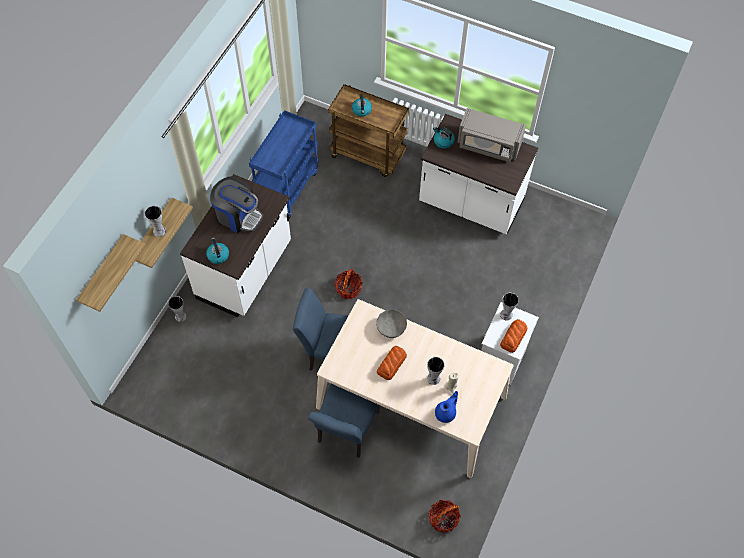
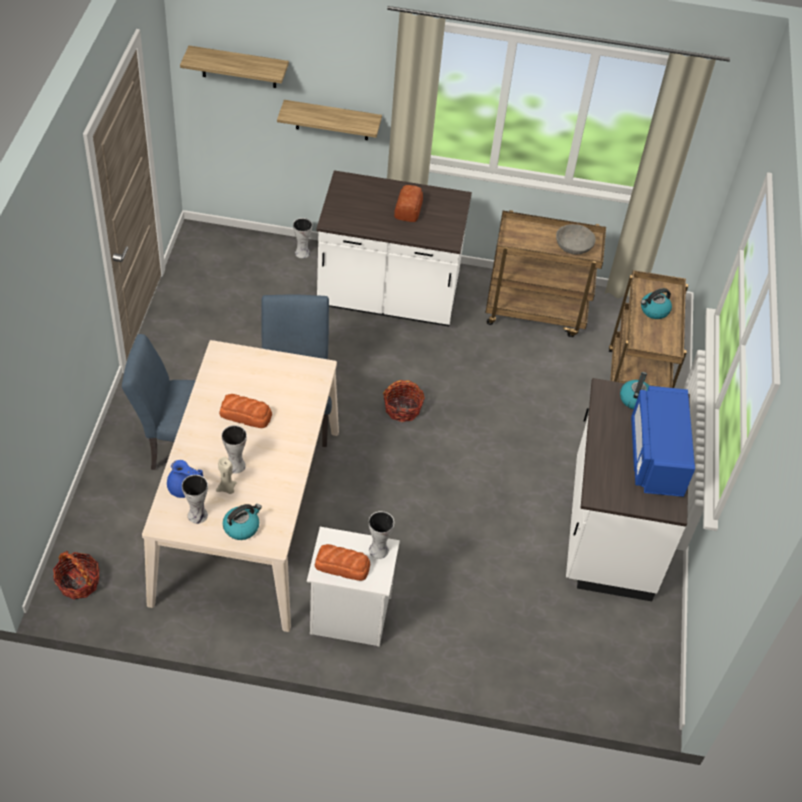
camera: 70 degrees right, 10 degrees down
(159, 230) = (329, 114): vase -> vase (198, 514)
(218, 255) = (343, 203): kettle -> kettle (241, 527)
(238, 216) = (409, 209): coffee machine -> bread
(287, 187) = (536, 312): blue cart -> brown cart
(391, 328) = (302, 405): grey bowl -> grey bowl (573, 247)
(488, 146) = (656, 456): grey microwave -> blue microwave

